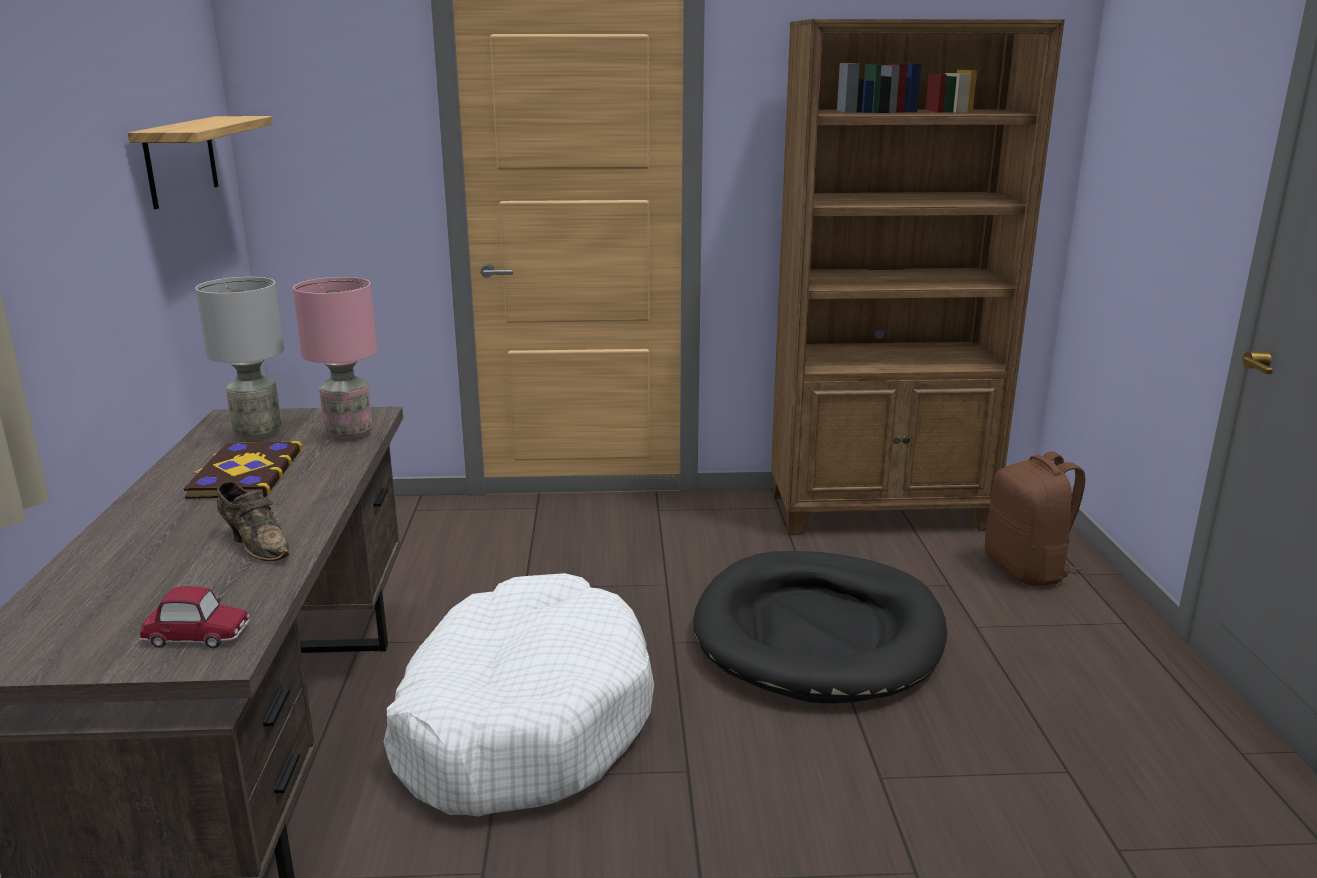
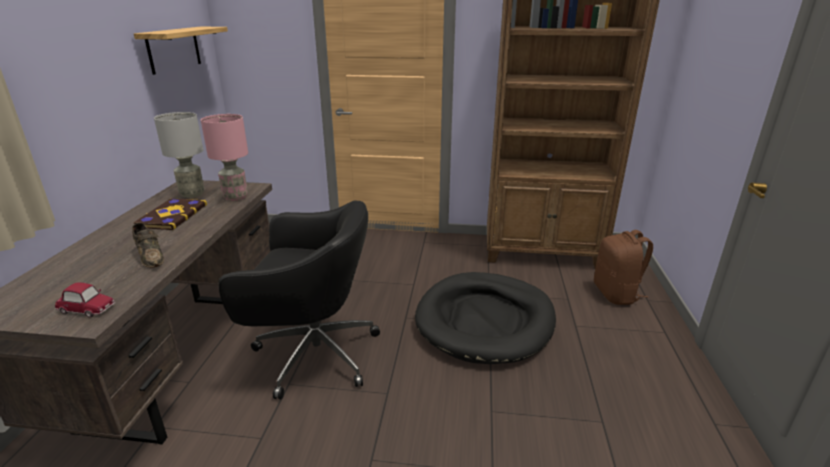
camera: 10 degrees right, 5 degrees up
(522, 720) = (312, 353): white dog bed -> black office chair

